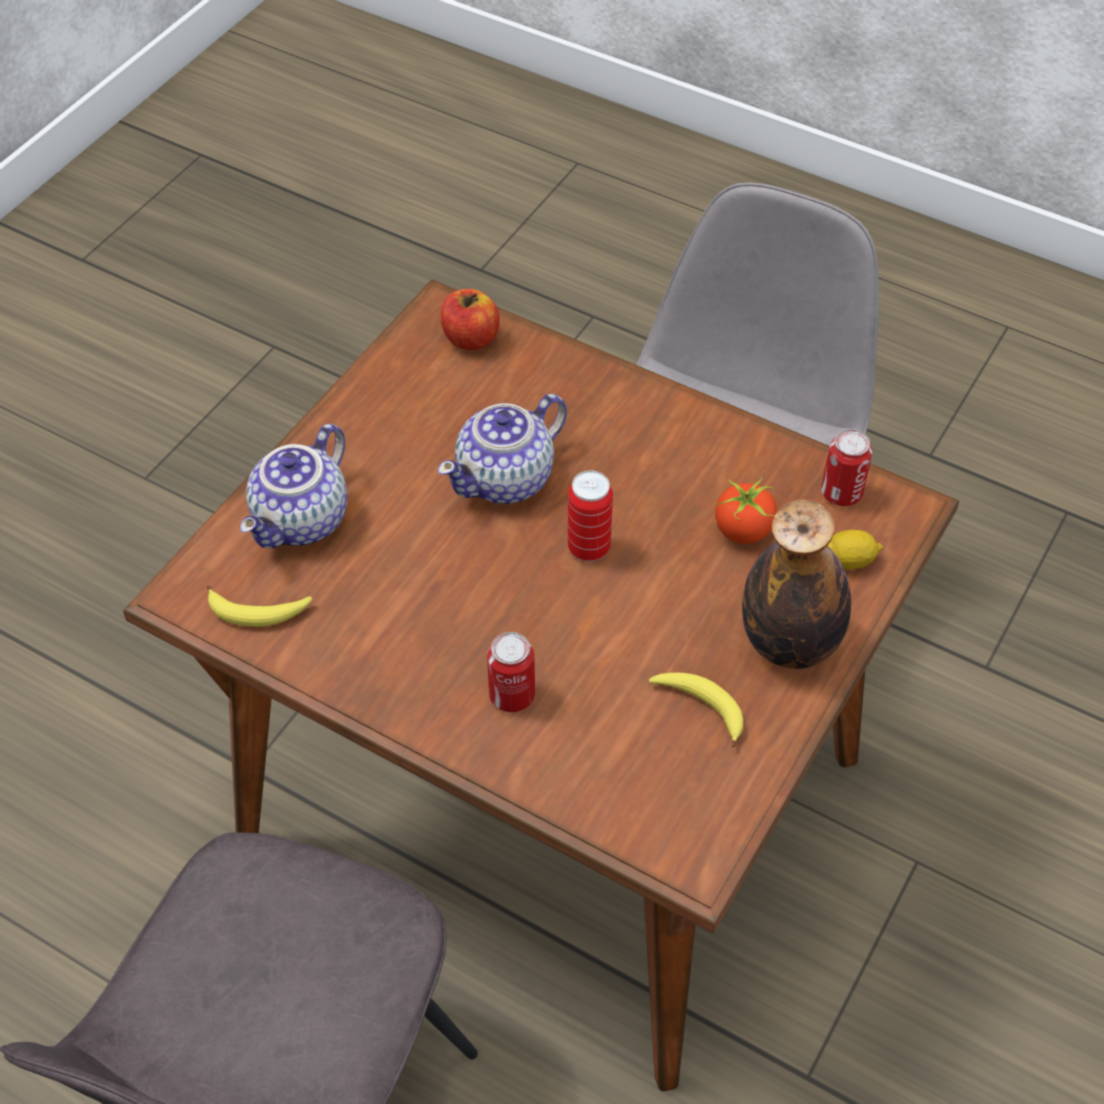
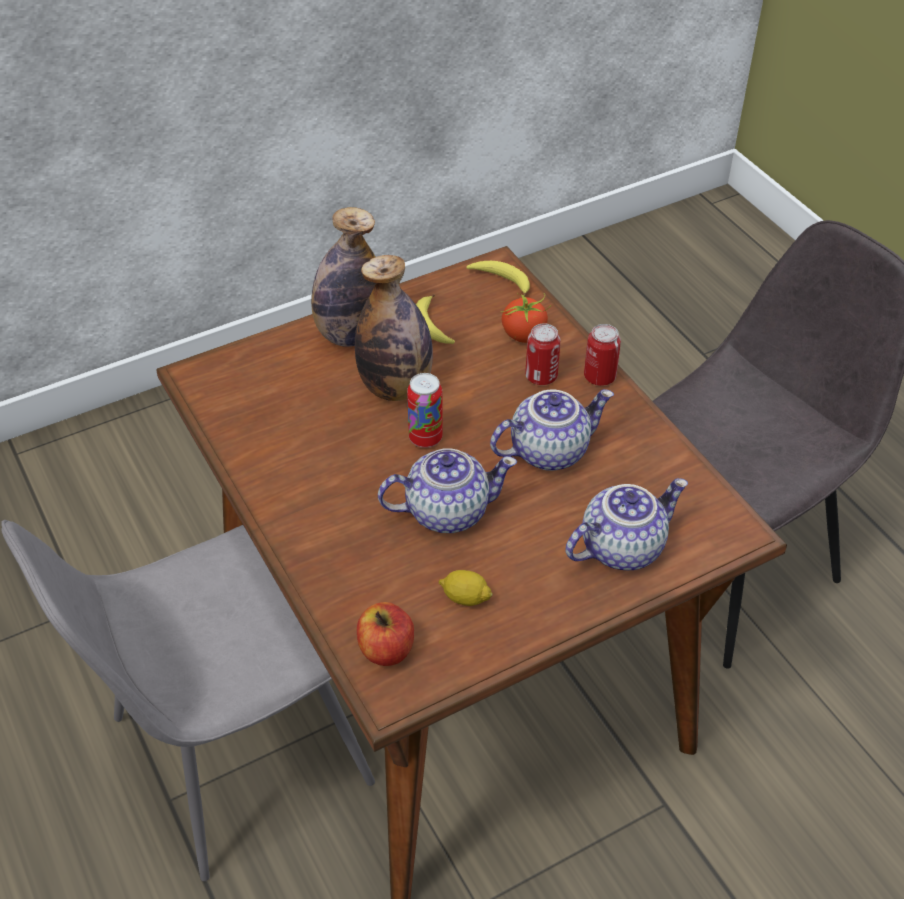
camera: 150 degrees left, 5 degrees down
(258, 612) = (685, 494): banana -> banana (501, 281)
(441, 597) = (549, 450): none -> teapot
(673, 596) = (396, 387): none -> bottle
(743, 531) = (314, 405): tomato -> tomato (524, 334)
(841, 493) = (226, 400): can -> can (599, 377)
(849, 561) = (267, 360): lemon -> lemon (465, 598)

